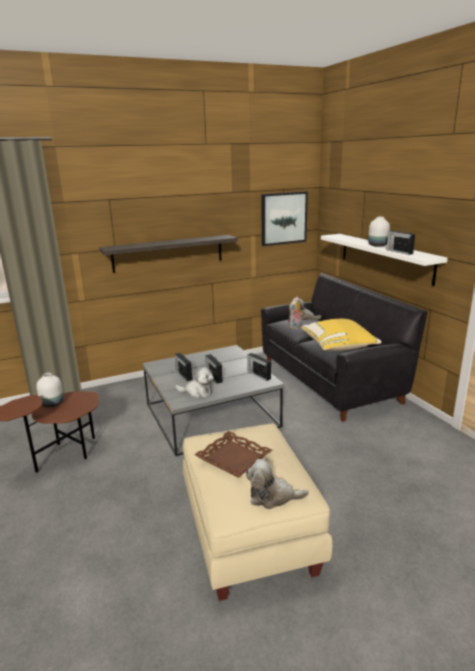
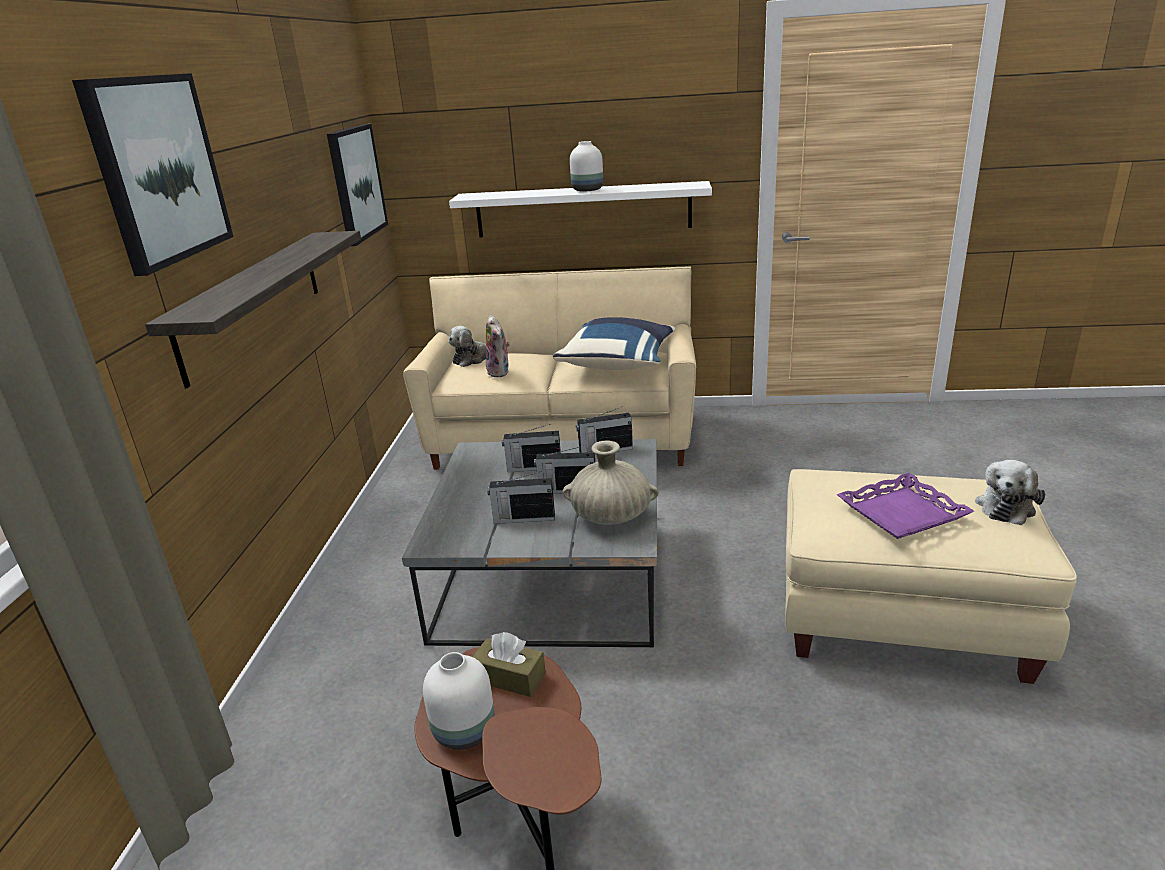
camera: 60 degrees left, 5 degrees up
(81, 403) = (509, 677): none -> brown tissue box
(125, 199) = (158, 170): none -> picture
(197, 392) = (611, 517): plush toy -> beige vase
(234, 458) = (901, 512): brown tray -> purple tray
(330, 381) = (563, 439): black sofa -> beige sofa
(339, 347) = (618, 363): yellow pillow -> blue pillow
(399, 252) = (644, 188): radio -> radio (533, 467)

